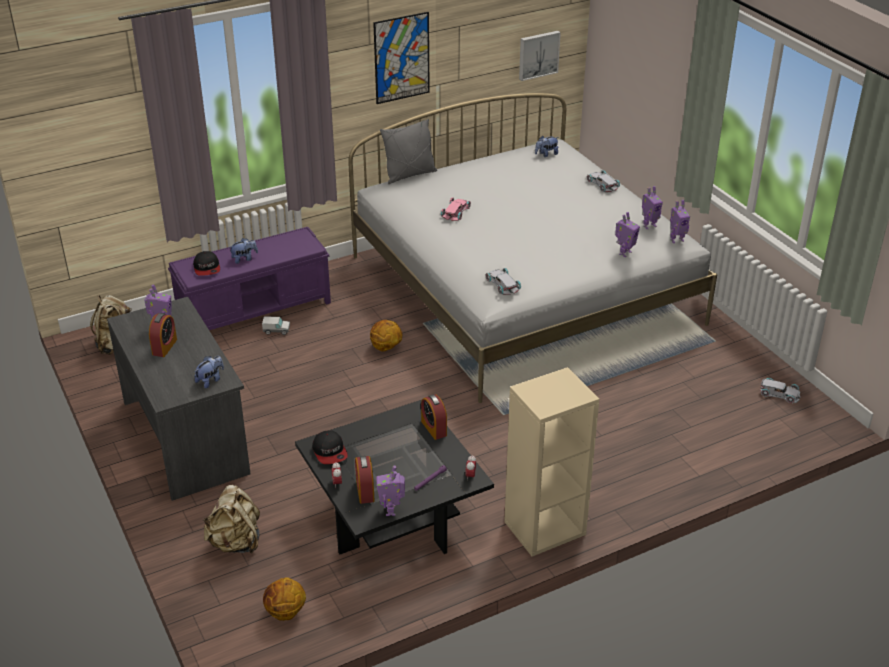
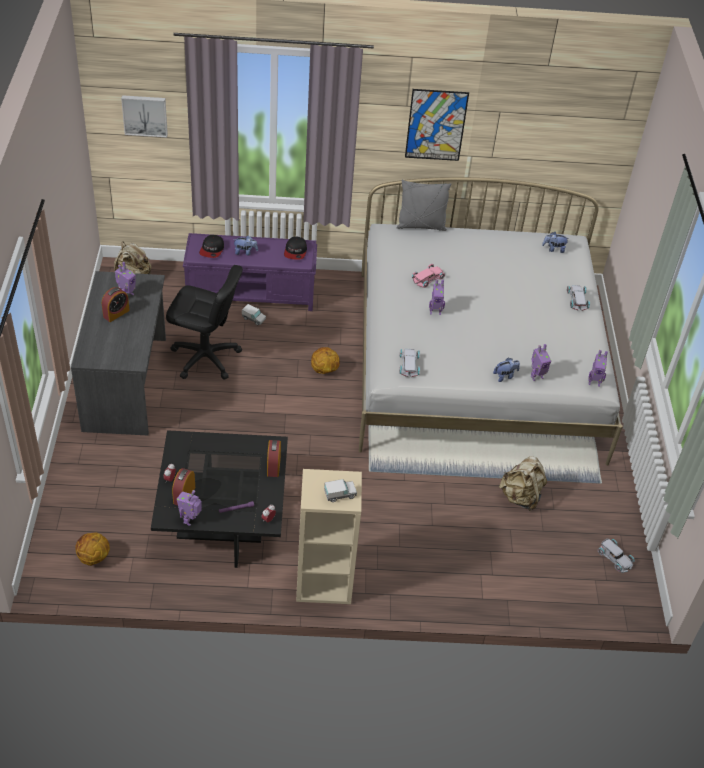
camera: 25 degrees right, 10 degrees up
(210, 380) = (126, 357): plush toy -> plush toy (505, 376)
(235, 542) = (99, 486): beige backpack -> beige backpack (520, 497)
(254, 382) = (205, 358): none -> black office chair
(330, 452) = (184, 451): cap -> cap (295, 251)
(538, 54) = (579, 156): picture -> picture (145, 115)
(566, 393) = (340, 495): none -> toy truck
(649, 226) = (581, 358): toy robot -> toy robot (435, 311)

